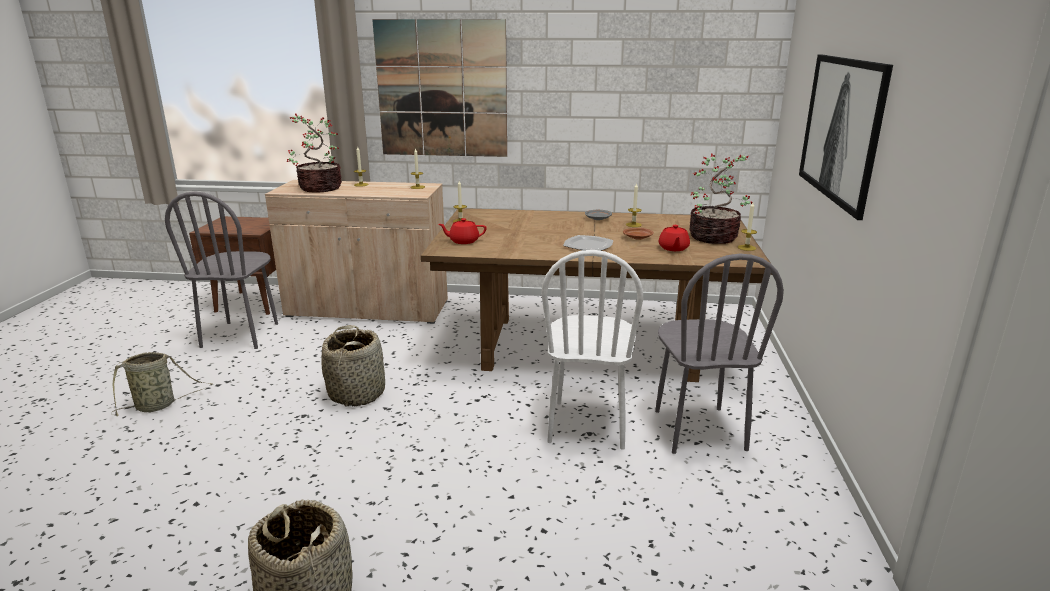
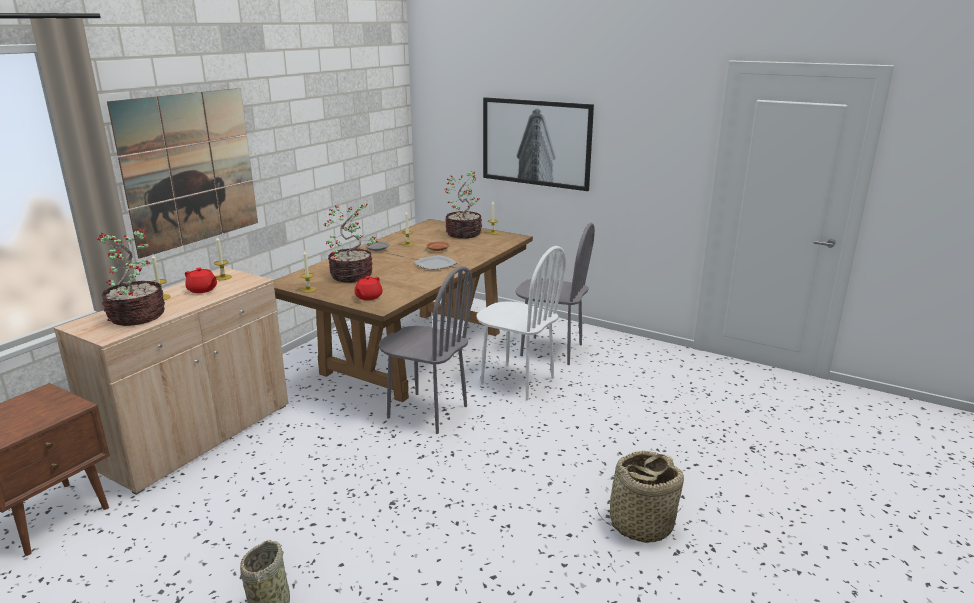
camera: 65 degrees left, 0 degrees up
(241, 335) = (146, 534): grey chair -> grey chair (427, 412)
(357, 393) = (379, 468): basket -> none
(512, 226) = (353, 276): none -> potted plant
(673, 248) = (471, 247): red teapot -> red teapot (202, 290)

